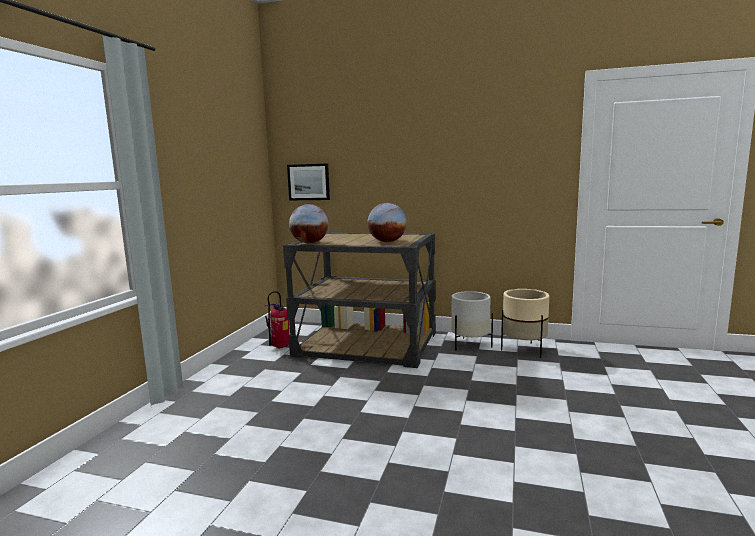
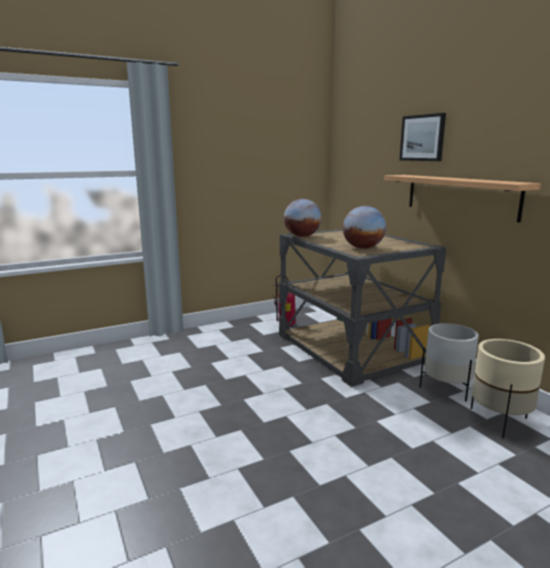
camera: 45 degrees right, 5 degrees up
(309, 182) = (354, 174): picture -> picture (422, 138)
(438, 190) = (460, 196): none -> shelf

